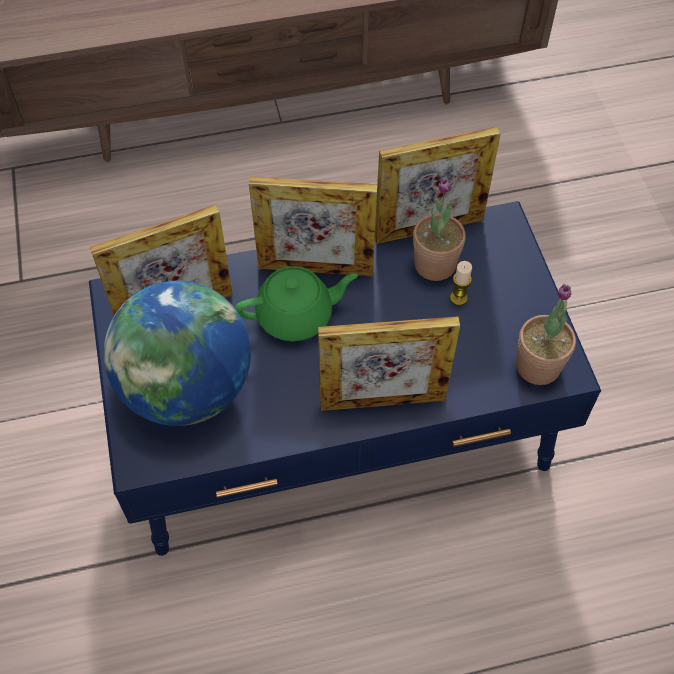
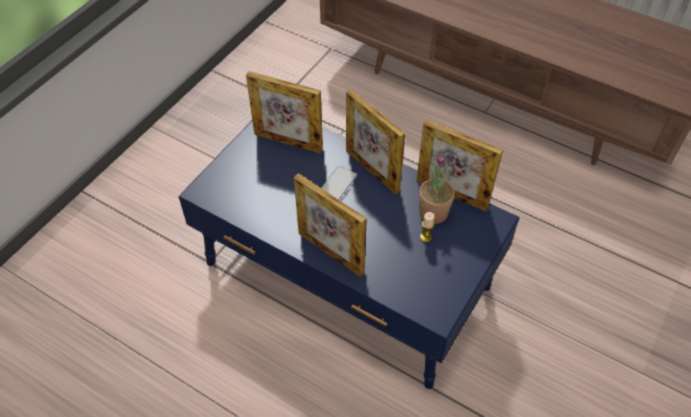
camera: 45 degrees right, 5 degrees down
(187, 389) = (254, 178): globe -> none
(296, 316) = (337, 184): green teapot -> phone
(538, 366) = (426, 300): potted plant -> none

